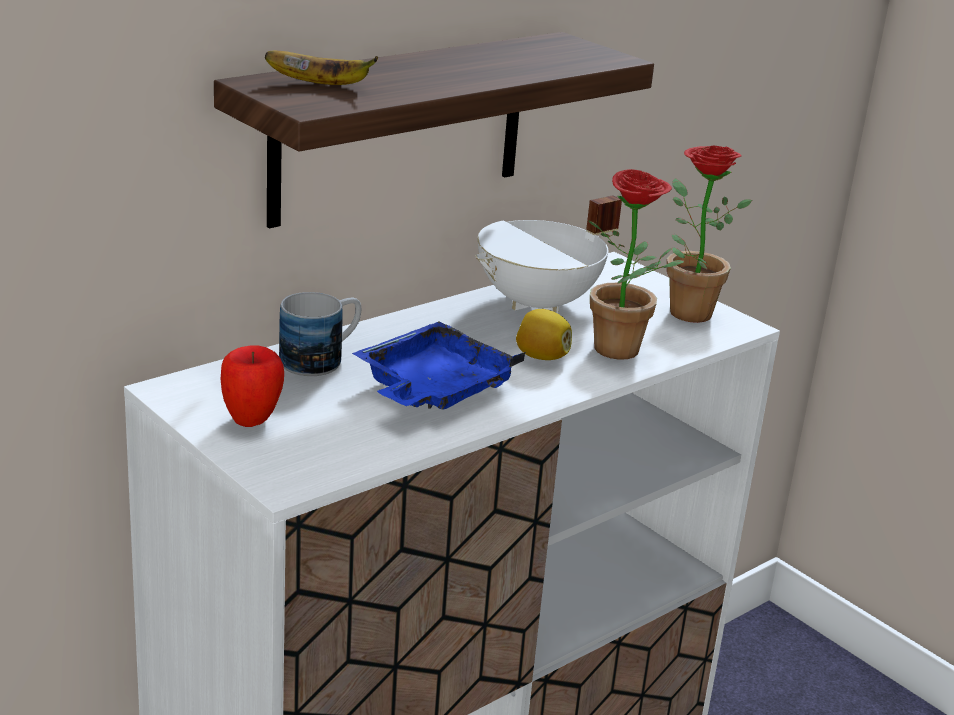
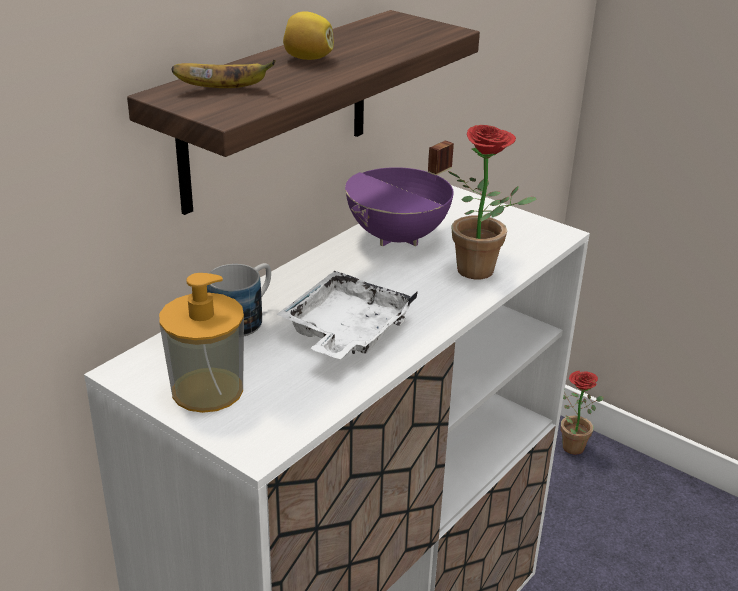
camera: 10 degrees left, 5 degrees up
(252, 420) = (207, 390): apple -> soap dispenser
(433, 389) = (346, 332): blue tray -> white tray
(539, 304) = (399, 237): white cooking pot -> purple cooking pot
(541, 357) = (420, 287): lemon -> lemon (308, 58)
(683, 309) = (511, 225): potted plant -> potted plant (568, 445)

